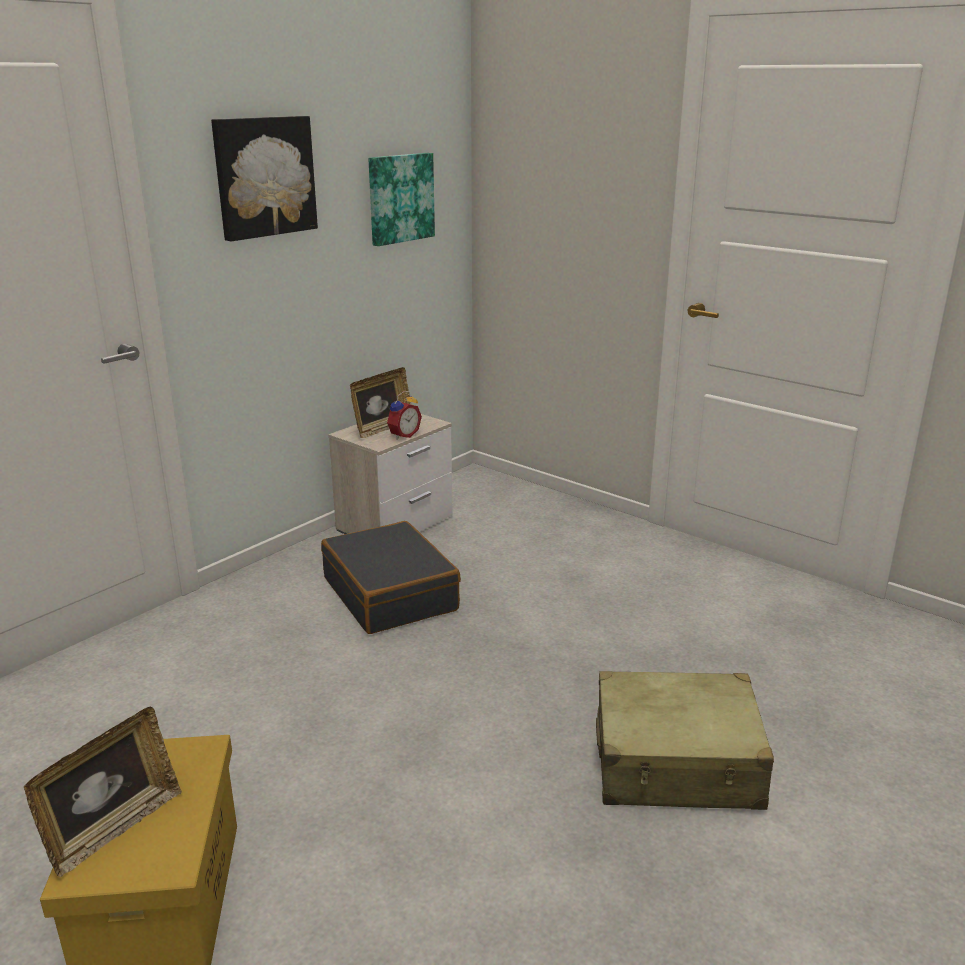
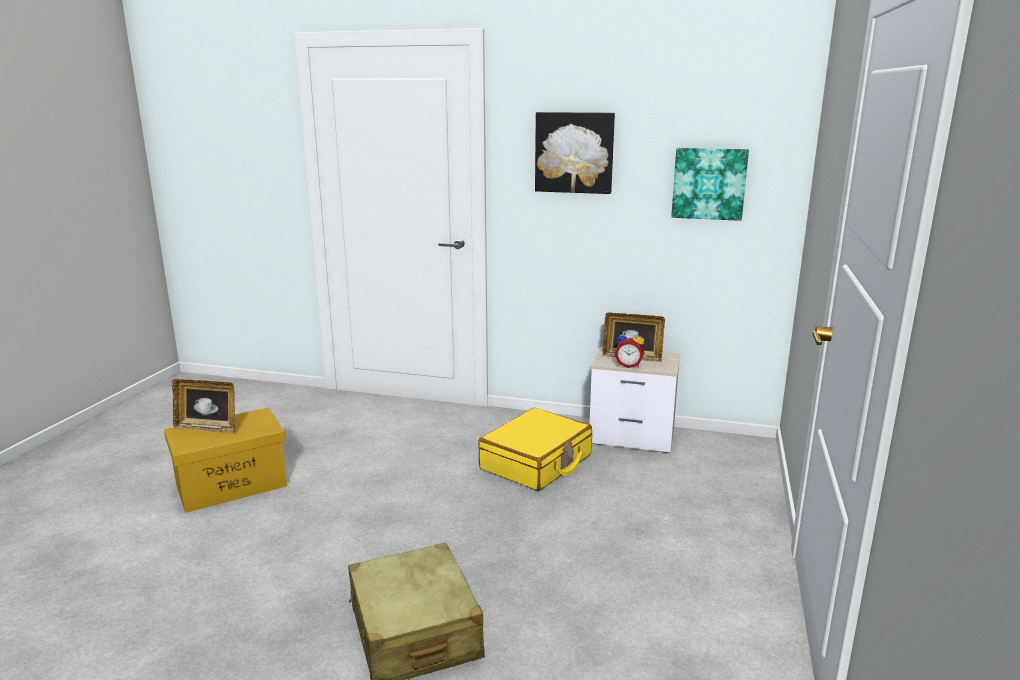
camera: 65 degrees right, 5 degrees down
(391, 594) = (536, 462): black suitcase -> yellow suitcase

